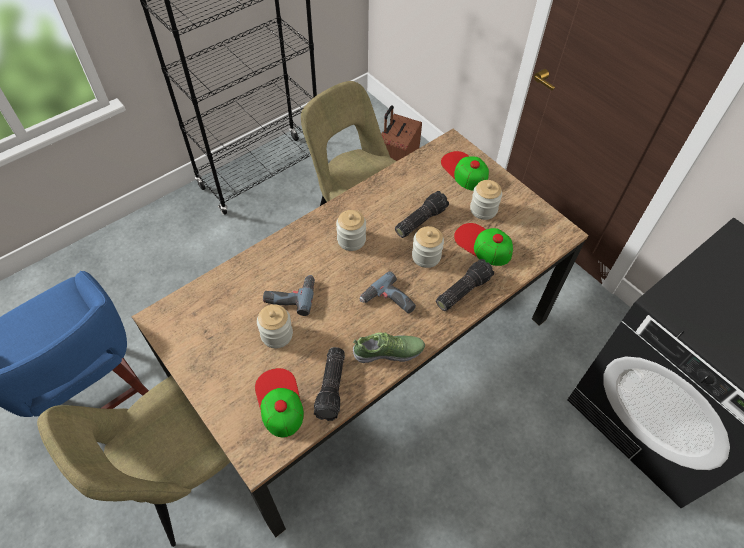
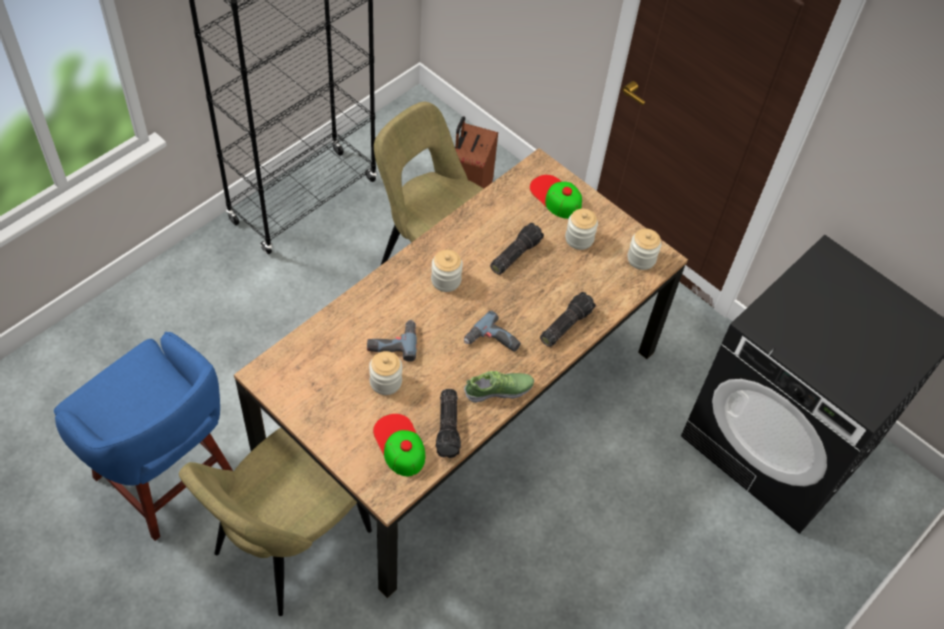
camera: 10 degrees left, 0 degrees up
(426, 256) = (525, 292): jar -> jar (641, 258)
(483, 244) = (581, 276): cap -> none

